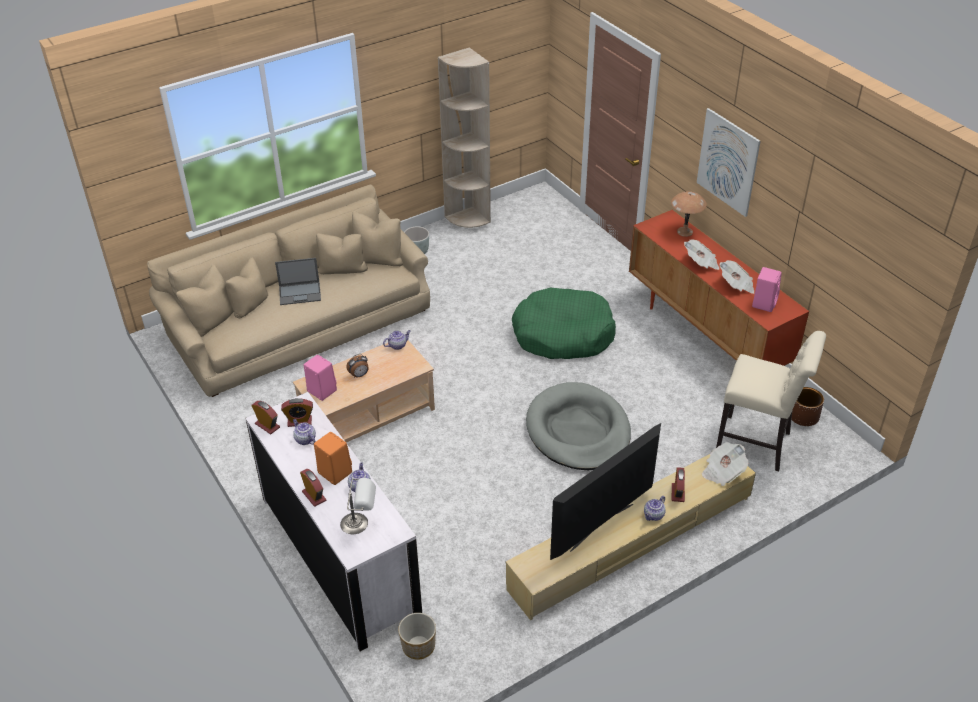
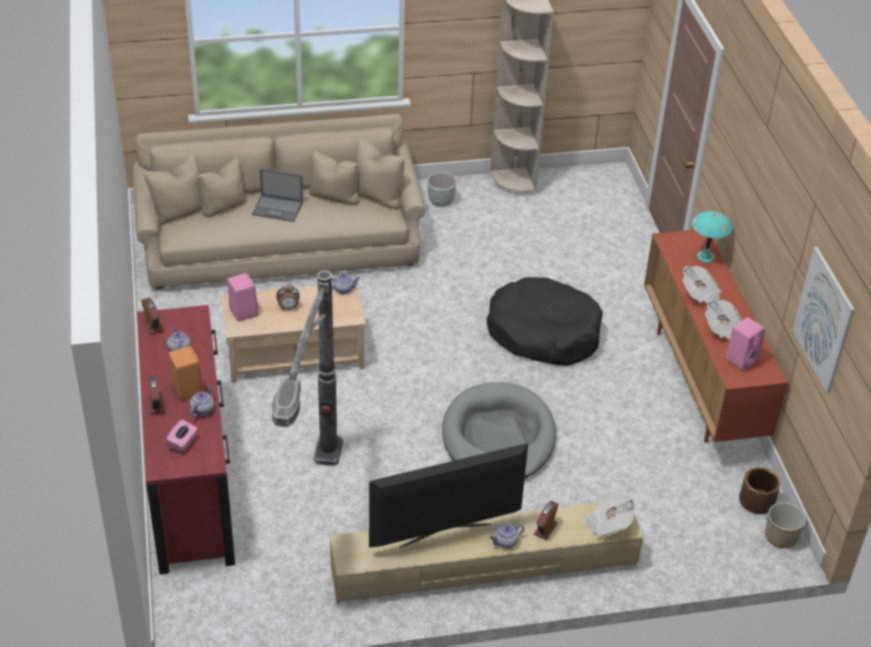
camera: 20 degrees right, 0 degrees up
(299, 421) = (184, 331): alarm clock -> none
(339, 555) = (191, 479): white dresser -> red dresser
(360, 522) = (183, 443): white table lamp -> pink tissue box
(419, 646) = (216, 589): planter -> planter (781, 537)
(467, 554) = (313, 520): none -> floor lamp
(563, 334) = (543, 333): green dog bed -> black dog bed
(685, 231) = (706, 256): brown table lamp -> turquoise table lamp
(728, 162) = (754, 189): picture -> picture (823, 320)
(757, 445) = (684, 514): beige stool -> none

